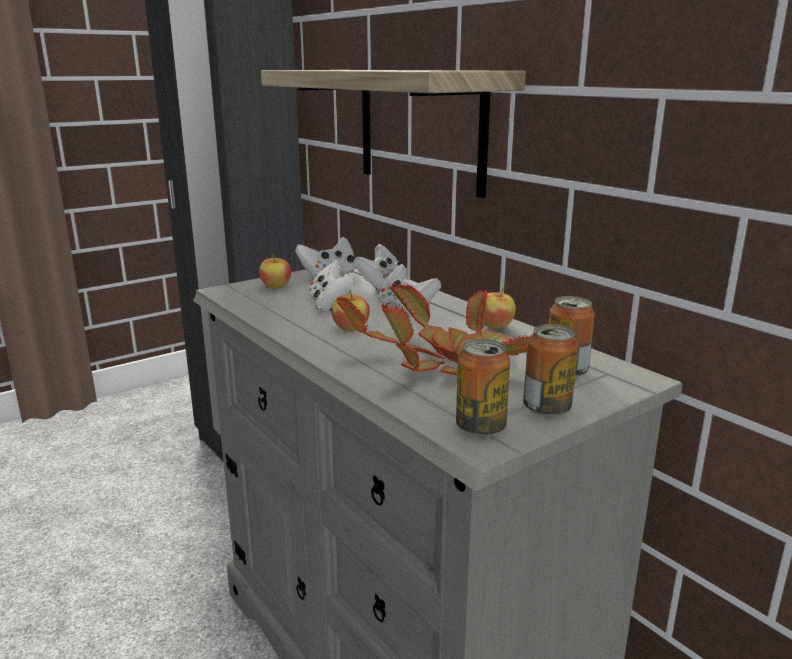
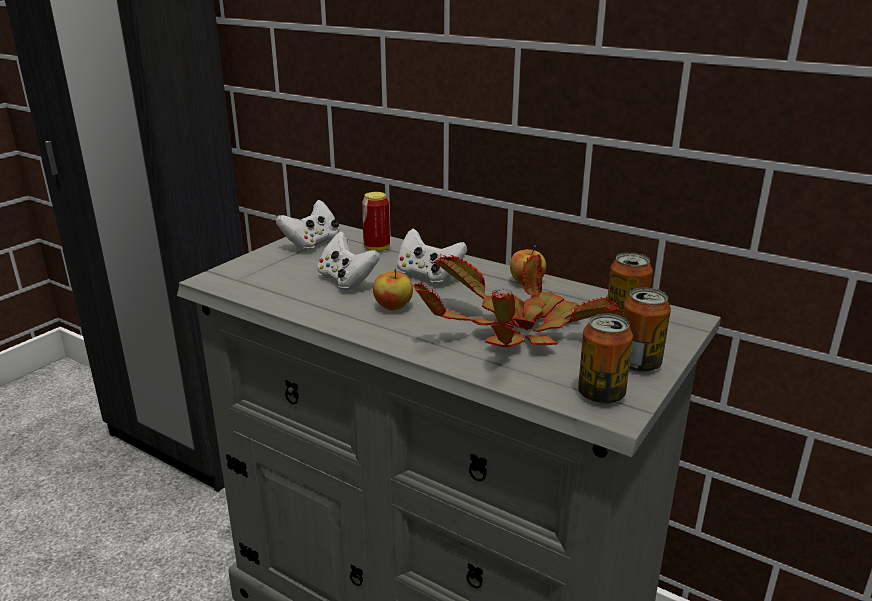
camera: 20 degrees left, 5 degrees up
(276, 287) = (268, 266): apple -> none
(380, 284) = (377, 248): white game controller -> can
(420, 128) = (402, 81): shelf -> none

